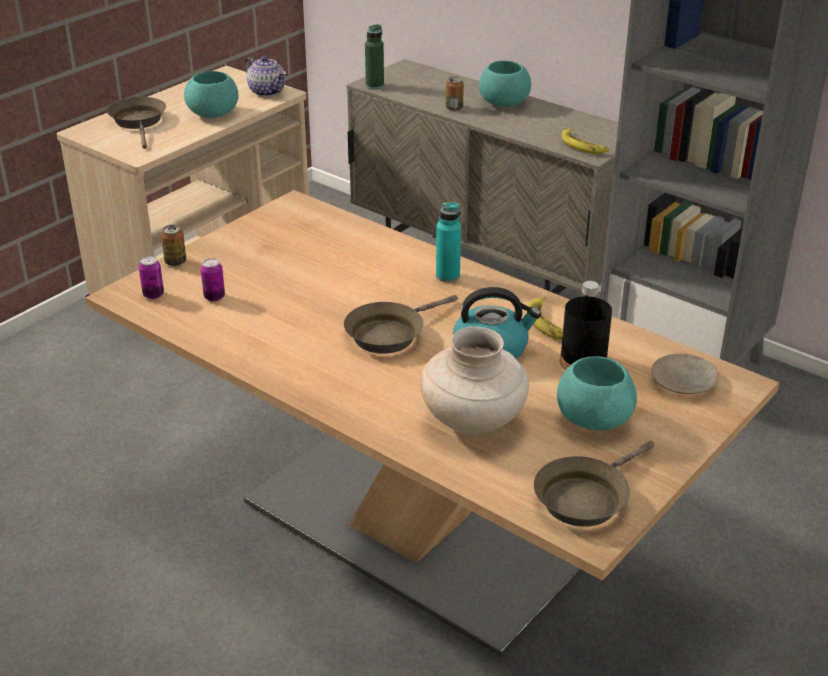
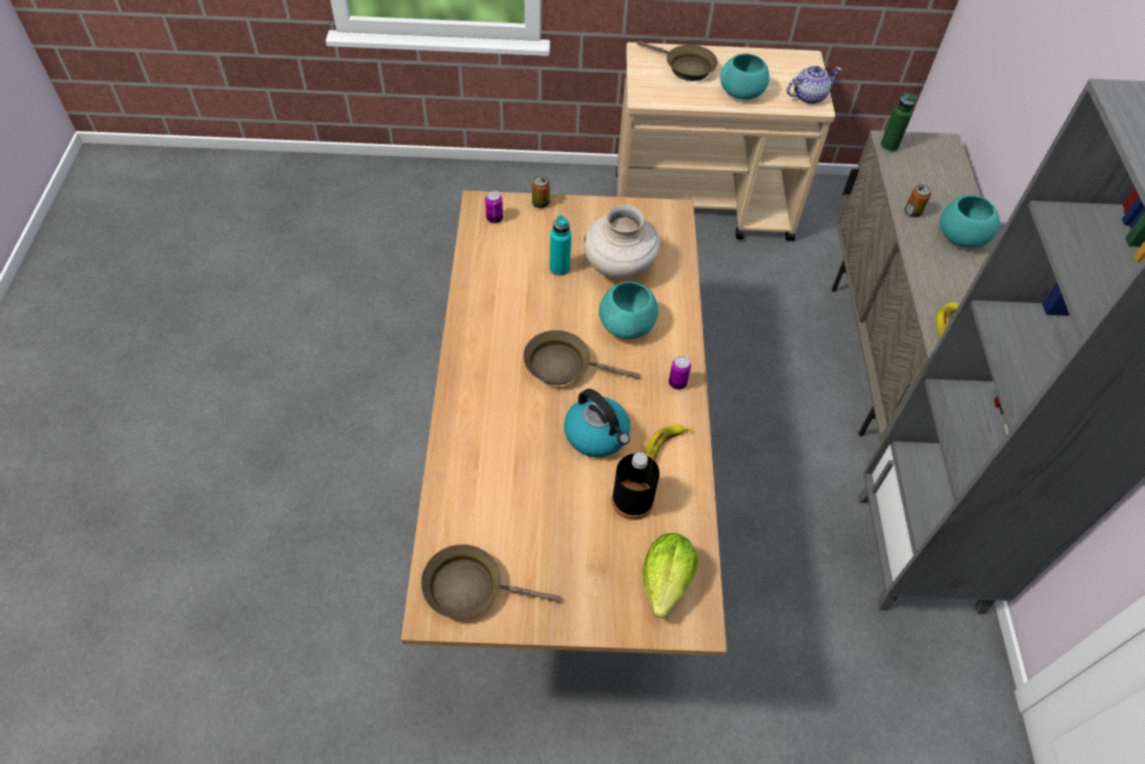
camera: 50 degrees right, 20 degrees up
(139, 122) = (685, 67): brown frying pan -> brown frying pan turned 90 degrees clockwise
(214, 297) = (520, 249): can -> can (677, 383)
(267, 91) = (808, 96): teapot -> teapot turned 120 degrees counterclockwise
(447, 276) = (667, 355): turquoise bottle -> turquoise bottle (559, 268)
(473, 421) = (502, 473): beige vase -> beige vase (619, 267)
(594, 417) = (567, 544): turquoise bowl -> turquoise bowl (627, 324)
(684, 381) = (666, 581): beige plate -> lettuce

